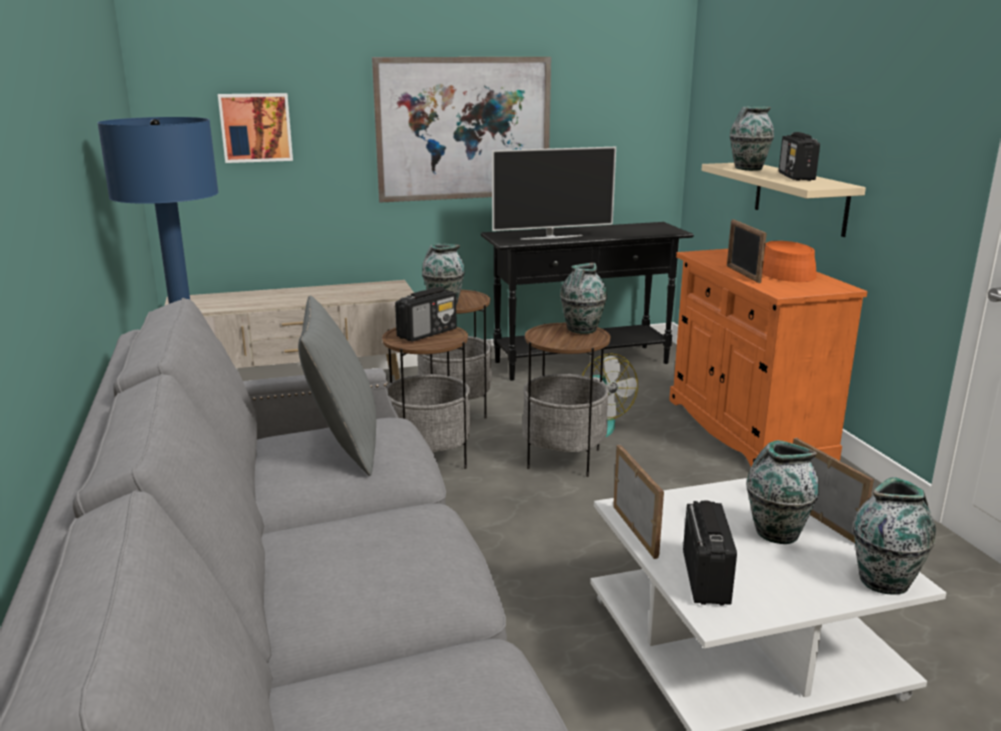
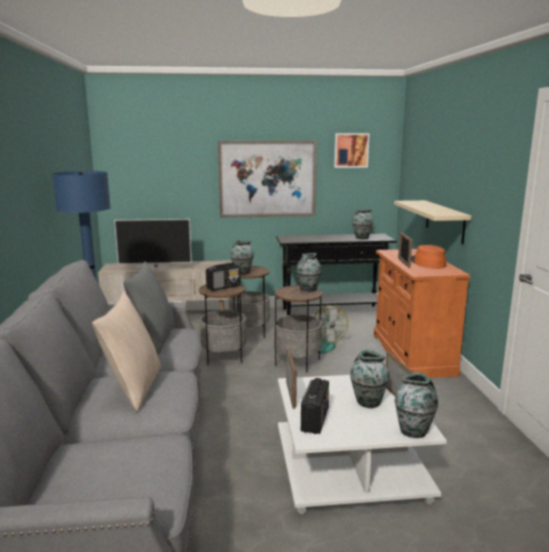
camera: 10 degrees right, 5 degrees down
(256, 127) = (155, 176): picture -> picture (351, 150)
(361, 551) = (134, 388): none -> beige pillow
(551, 237) = (312, 239): television -> television (155, 268)
(747, 169) = (416, 204): vase -> vase (361, 238)
(796, 177) = (438, 209): radio -> none

